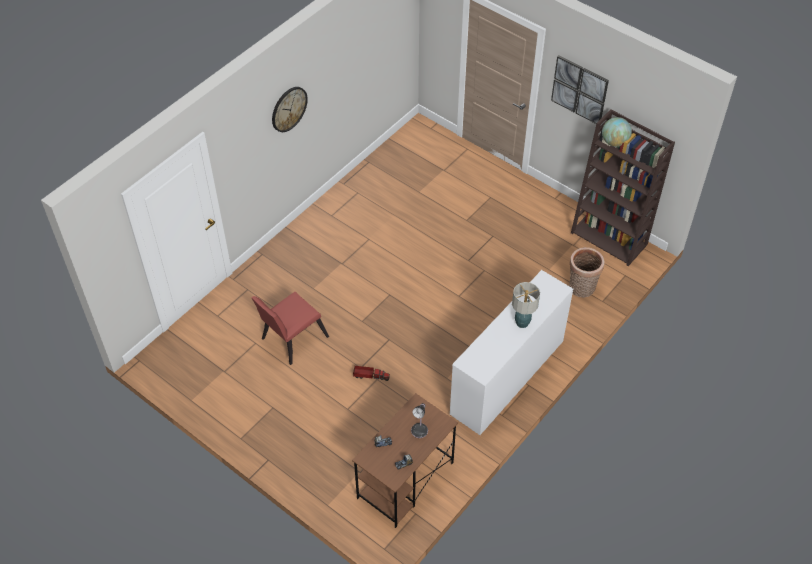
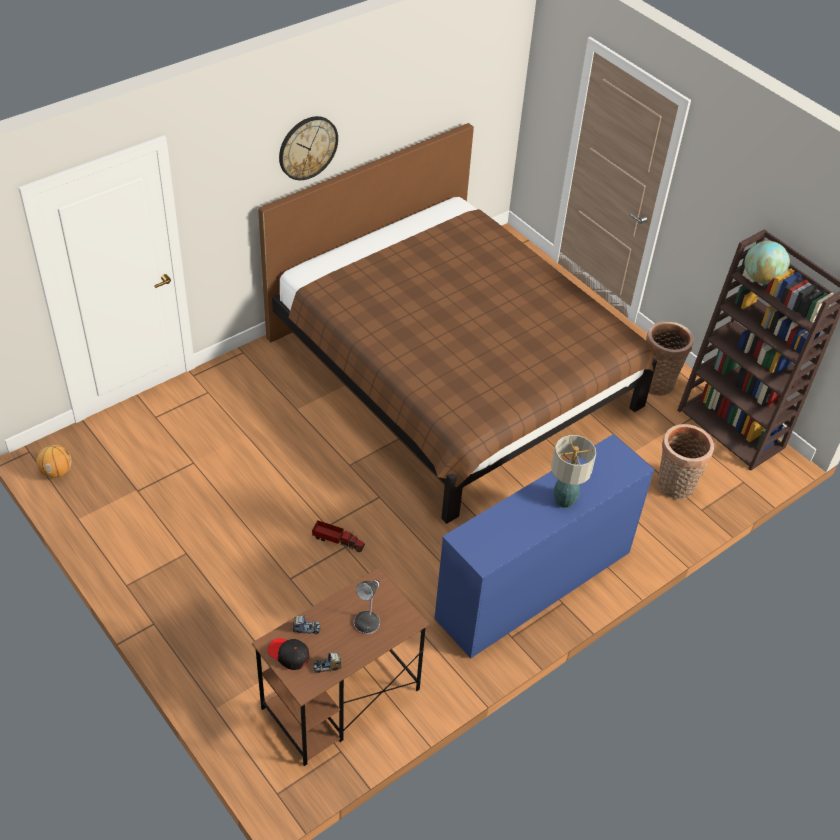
camera: 10 degrees right, 5 degrees down
(164, 370) = (56, 472): none -> basketball
(291, 339) = (243, 468): red chair -> none
(377, 462) = (289, 655): none -> black cap
(412, 238) = (452, 373): none -> brown bed
(507, 377) = (533, 585): white dresser -> blue dresser
(553, 214) = (658, 381): none -> basket
(579, 89) = (724, 198): picture -> none

